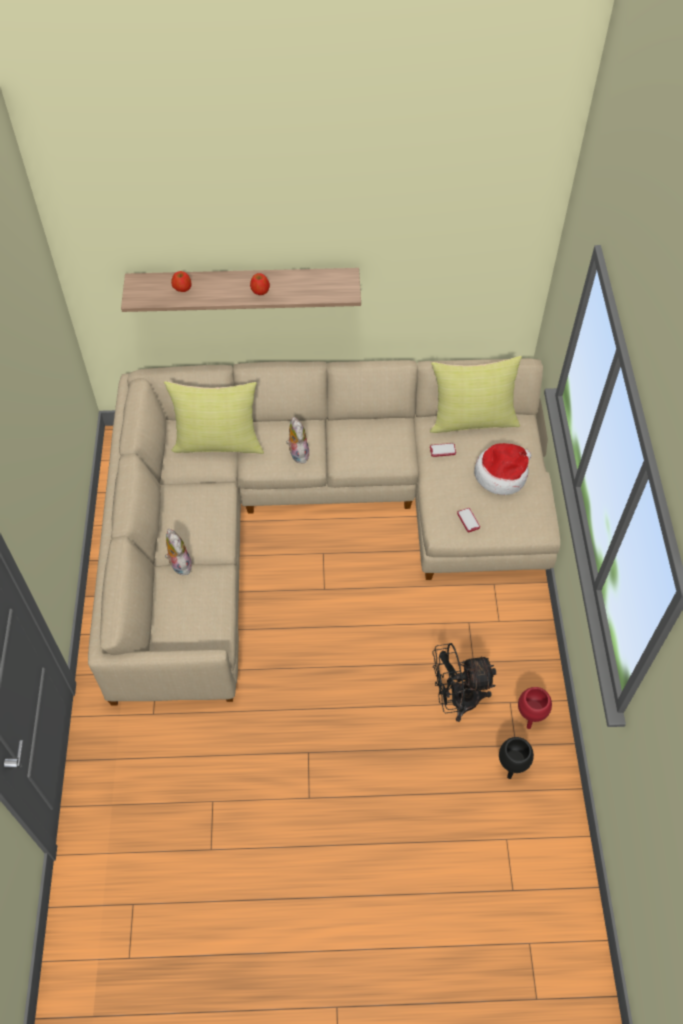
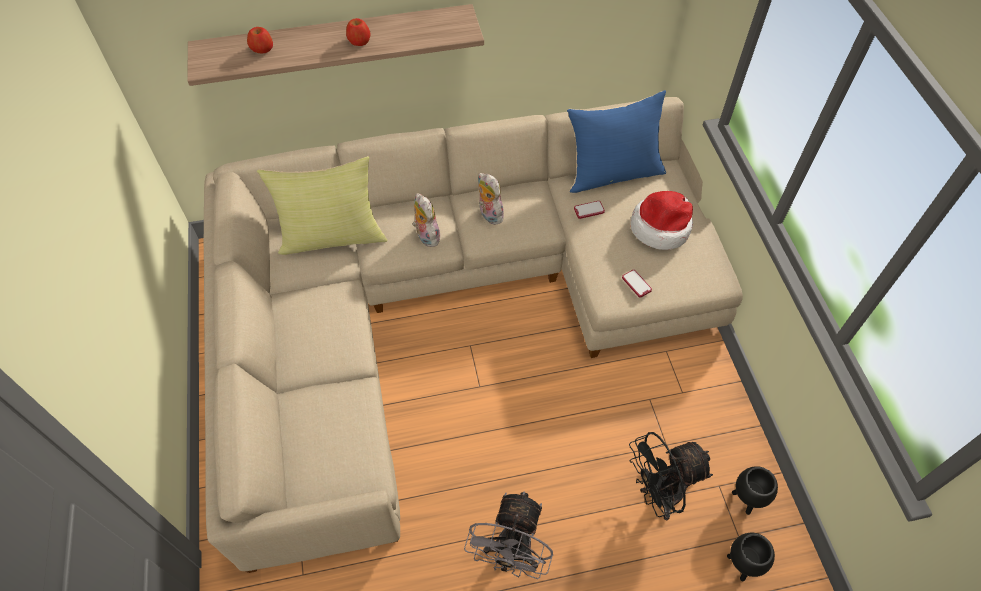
camera: 10 degrees left, 0 degrees up
(179, 564) = (308, 387): plush toy -> plush toy (489, 215)
(323, 726) = (511, 554): none -> grey fan
(472, 420) = (613, 173): yellow pillow -> blue pillow
(530, 717) = (746, 500): red planter -> black planter

